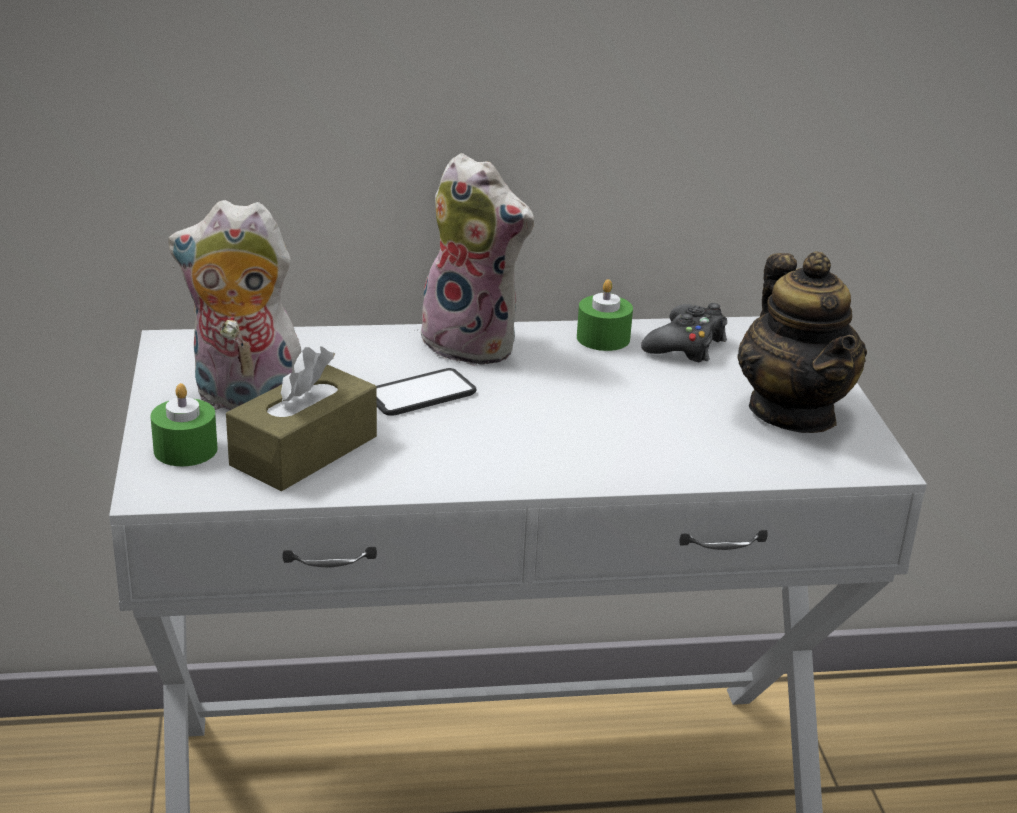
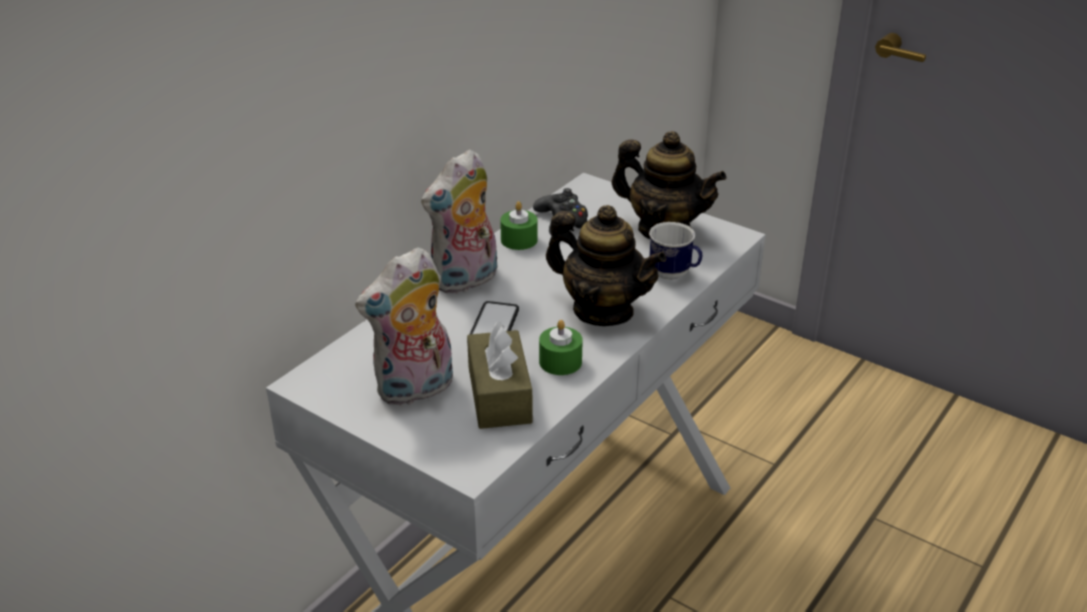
camera: 45 degrees left, 5 degrees up
(185, 449) = (440, 436): green candle -> green candle (560, 362)
(475, 344) = (466, 281): plush toy -> plush toy turned 150 degrees clockwise
(558, 444) = (603, 311): none -> teapot
(712, 458) = (674, 275): none -> mug

